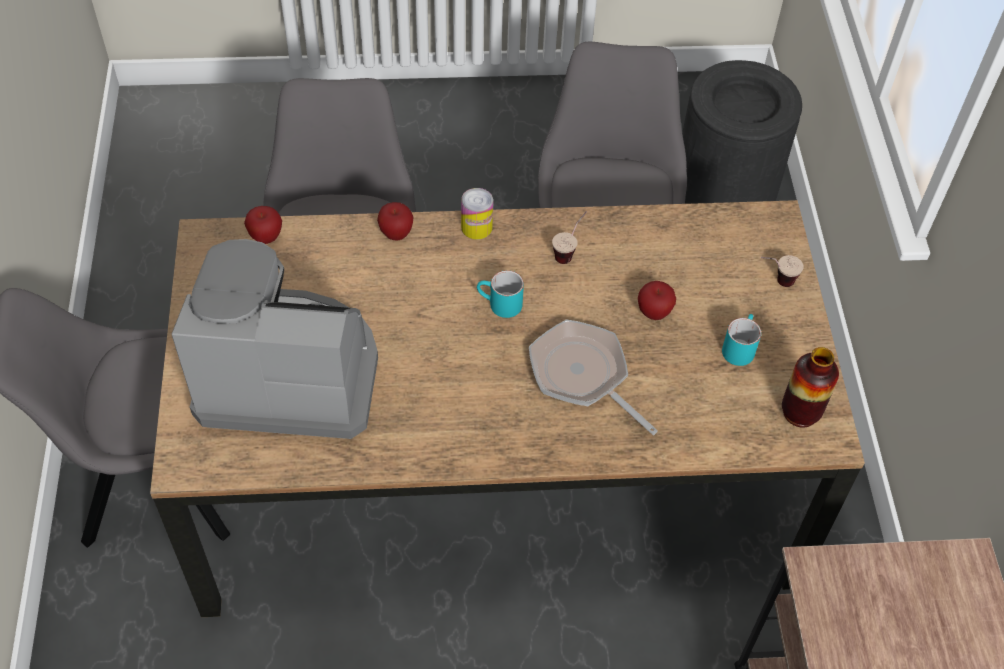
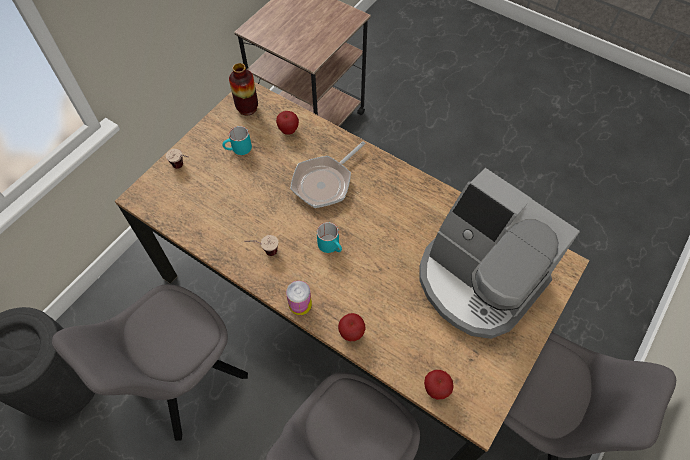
camera: 140 degrees left, 5 degrees up
(583, 375) = (325, 182): frying pan -> frying pan turned 45 degrees clockwise
(654, 313) = (258, 190): apple -> apple (288, 130)

